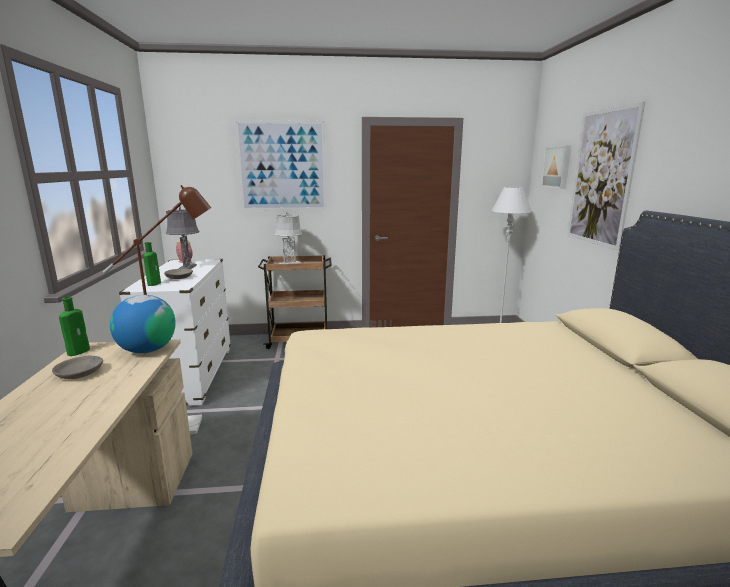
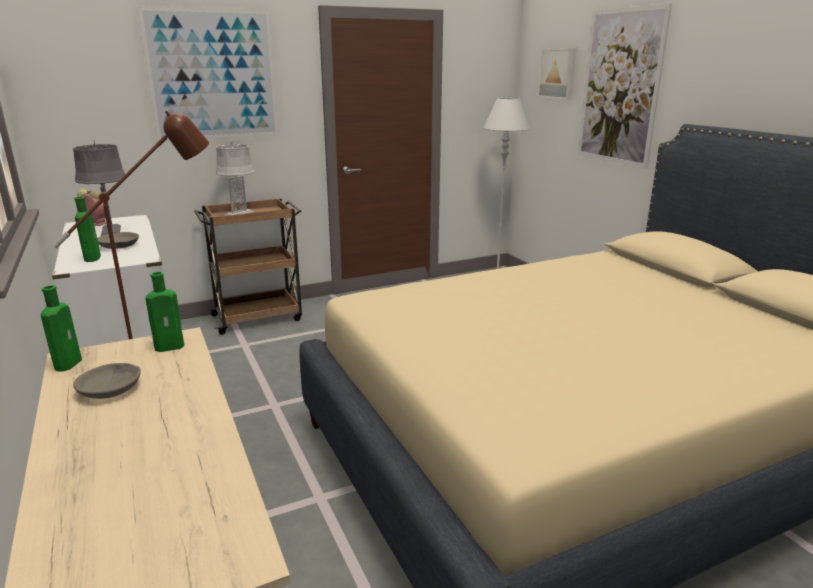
camera: 20 degrees left, 5 degrees up
(147, 350) = (171, 346): globe -> green bottle

